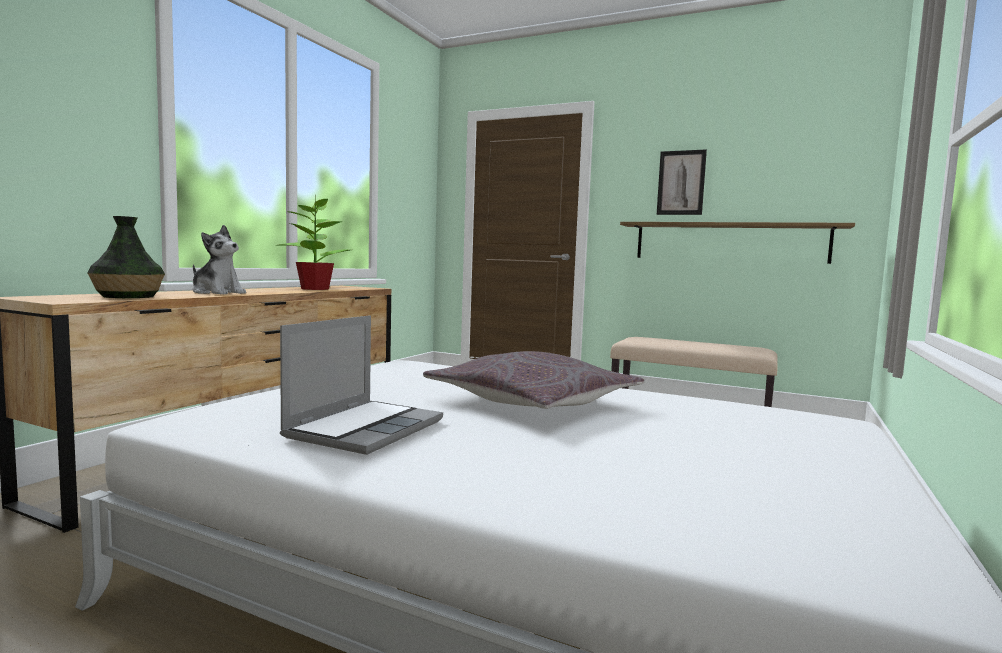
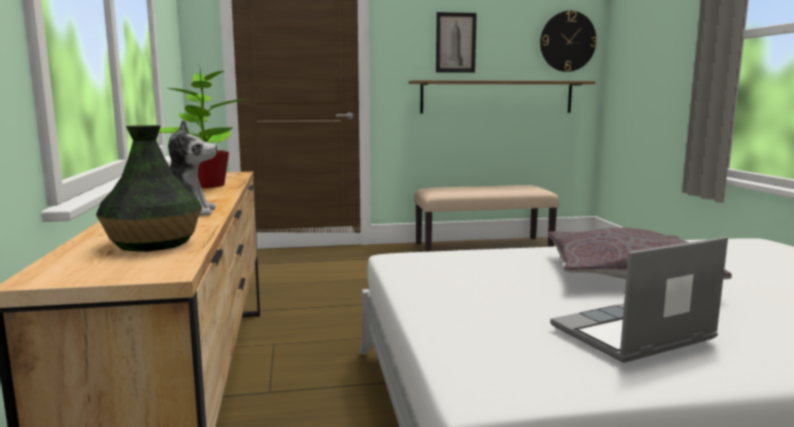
camera: 35 degrees left, 5 degrees up
(365, 428) = (632, 334): laptop -> laptop turned 105 degrees counterclockwise
(829, 175) = (567, 41): none -> wall clock

